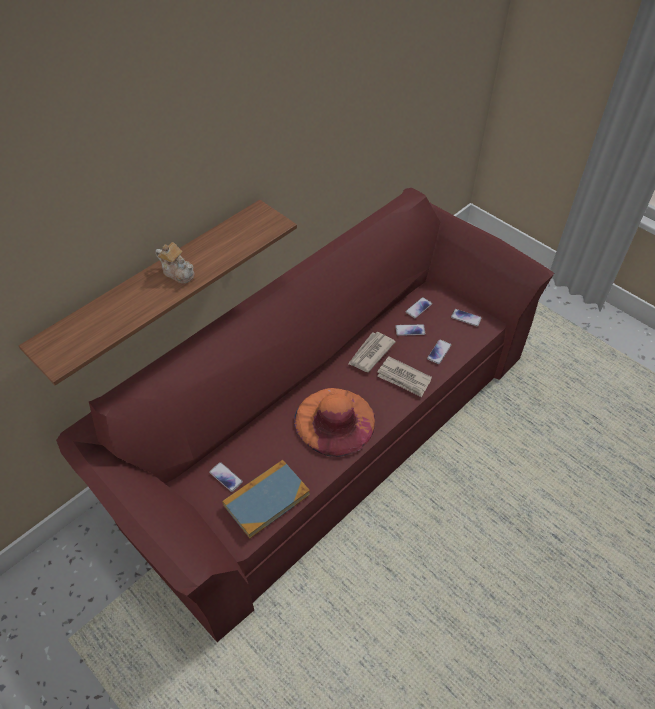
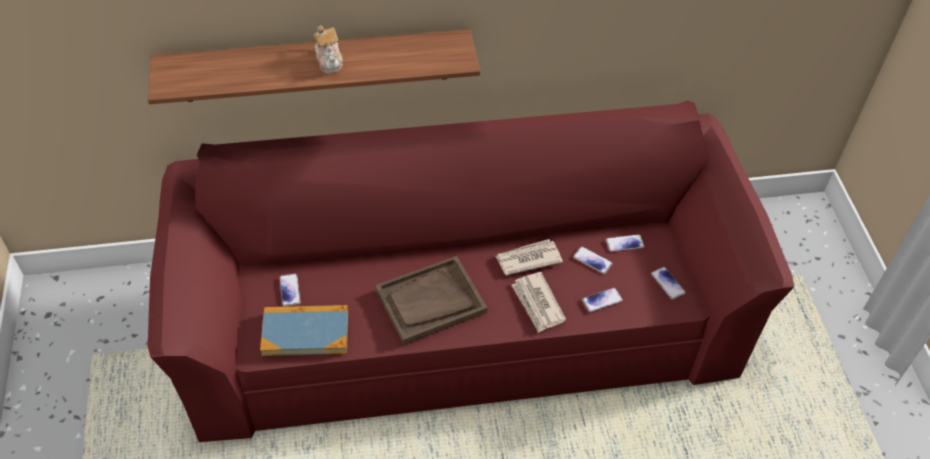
camera: 35 degrees right, 0 degrees up
(334, 421) = (430, 301): orange hat -> brown tray

